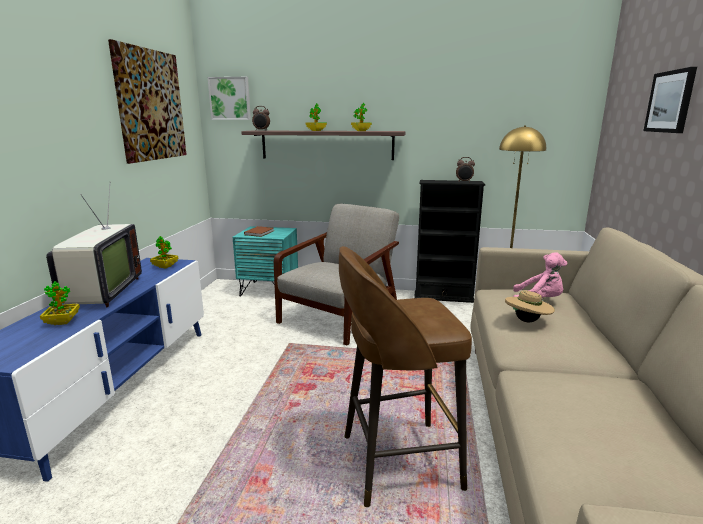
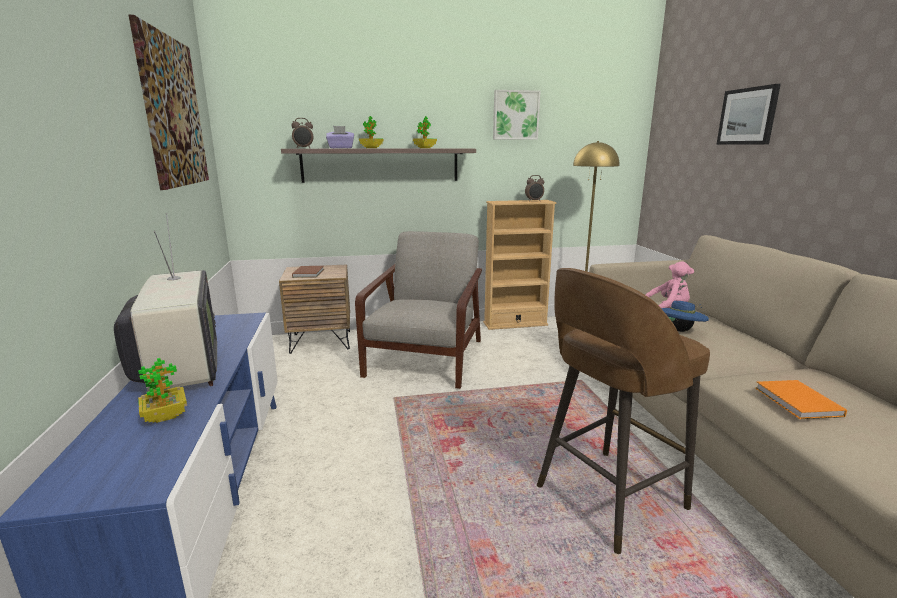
camera: 20 degrees left, 0 degrees up
(165, 266) = (233, 324): potted plant -> none
(230, 98) = (254, 108): picture -> picture (515, 115)
(269, 290) = (321, 341): turquoise nightstand -> brown nightstand
(290, 130) = (341, 148): none -> purple tissue box
(443, 297) = (515, 324): black bookcase -> beige bookcase
(527, 321) = (680, 331): beige hat -> blue hat
(559, 406) = (798, 402): none -> orange book

